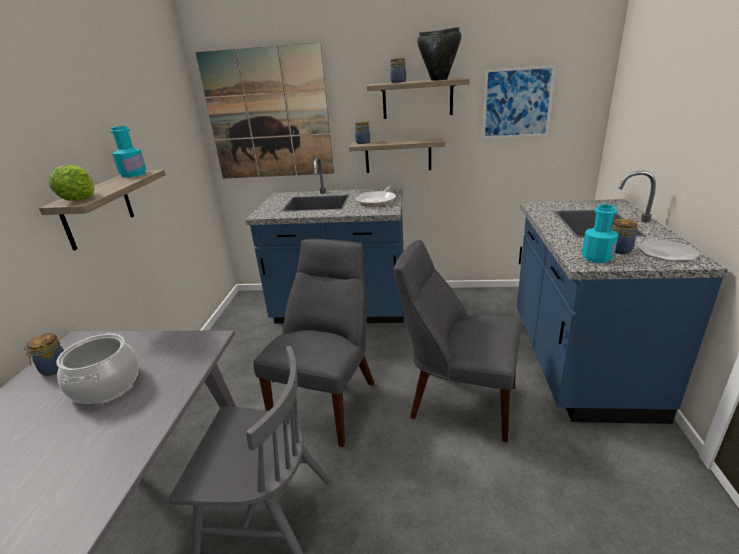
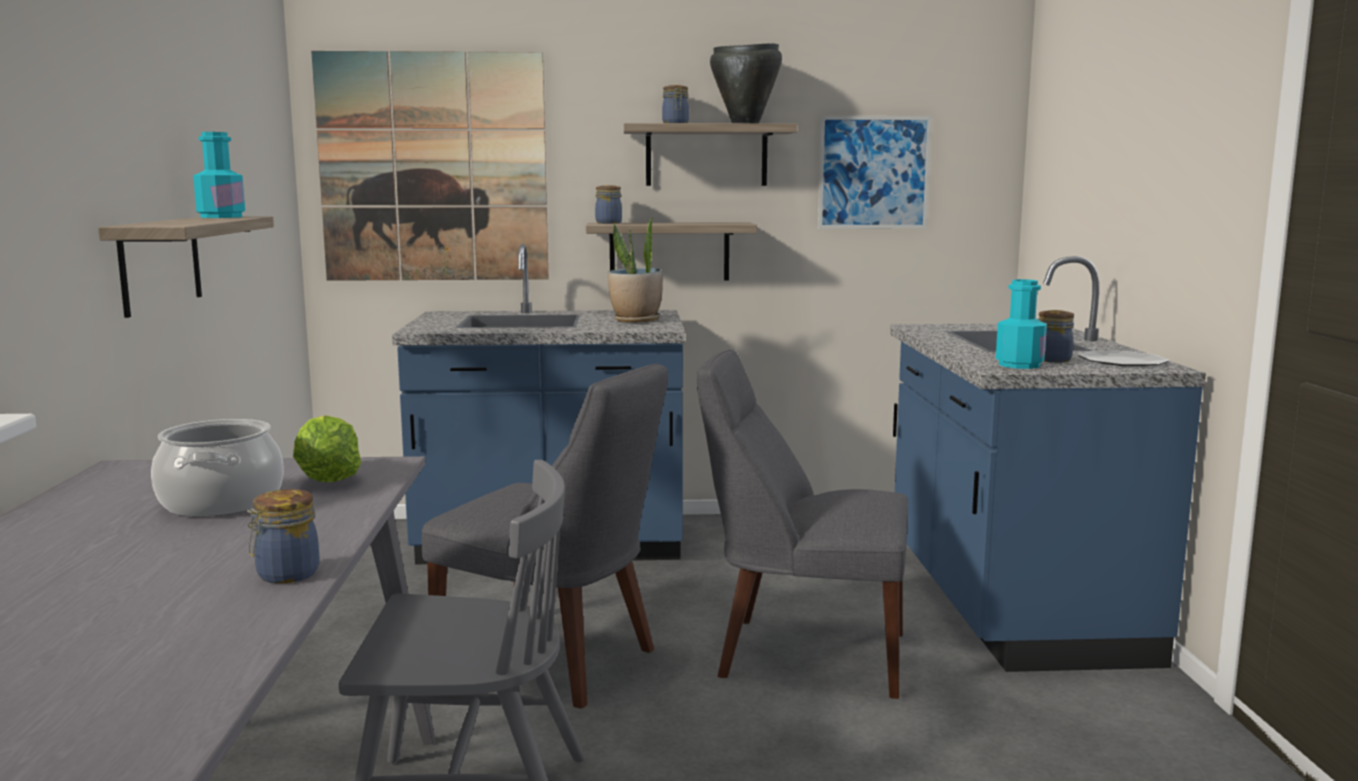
camera: 10 degrees left, 15 degrees down
(53, 369) = (103, 492): jar -> jar (285, 575)
(79, 199) = (163, 224): lettuce -> lettuce (327, 480)
(328, 401) = (554, 662): grey chair -> grey chair turned 105 degrees clockwise
(377, 201) = (636, 320): frying pan -> potted plant

